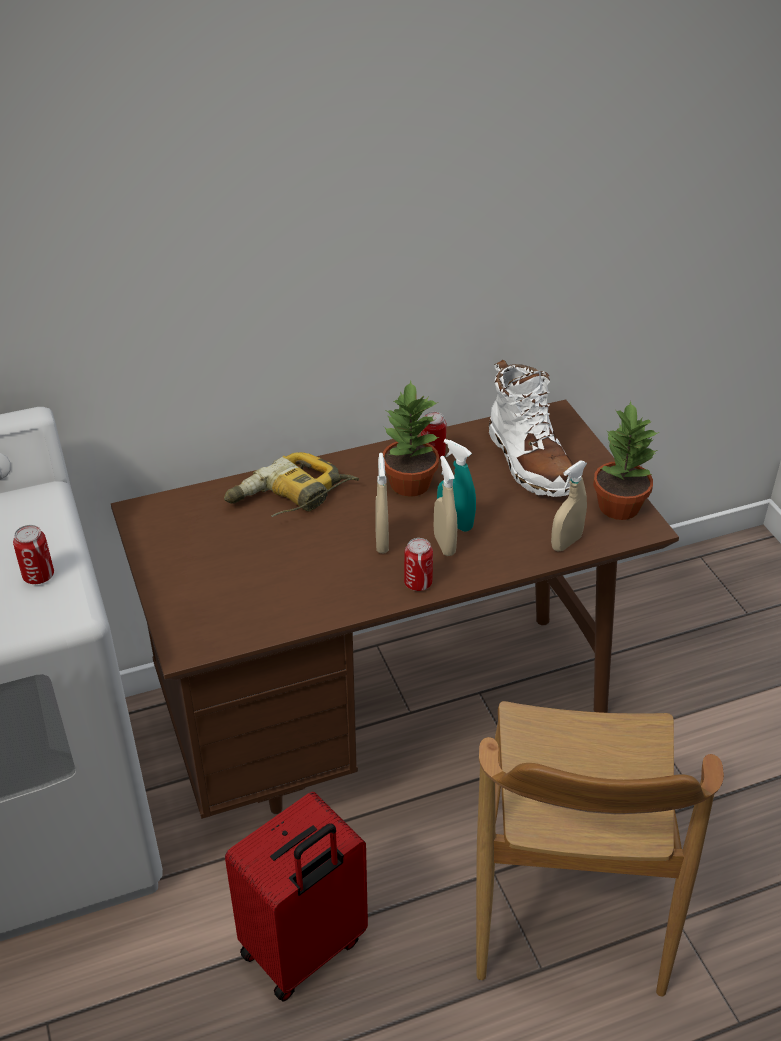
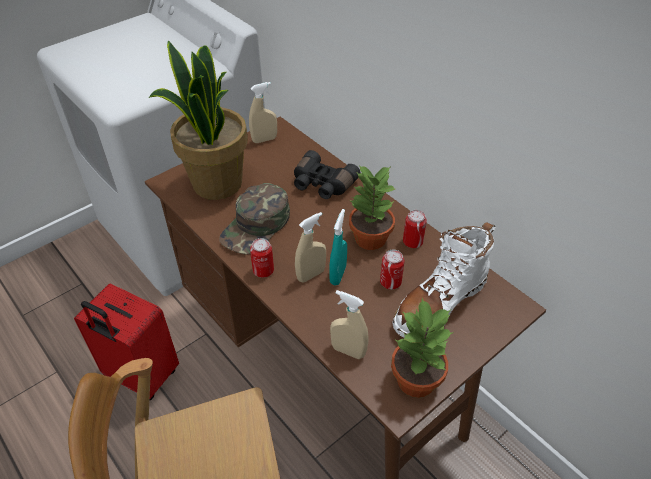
camera: 70 degrees right, 5 degrees up
(38, 576) = (143, 87): can -> can (390, 282)
(223, 596) = (216, 183): none -> potted plant
(290, 498) = (322, 184): power drill -> black binoculars
(334, 573) = (256, 226): none -> green cap
(382, 542) = (299, 240): beige spray bottle -> beige spray bottle (264, 139)

